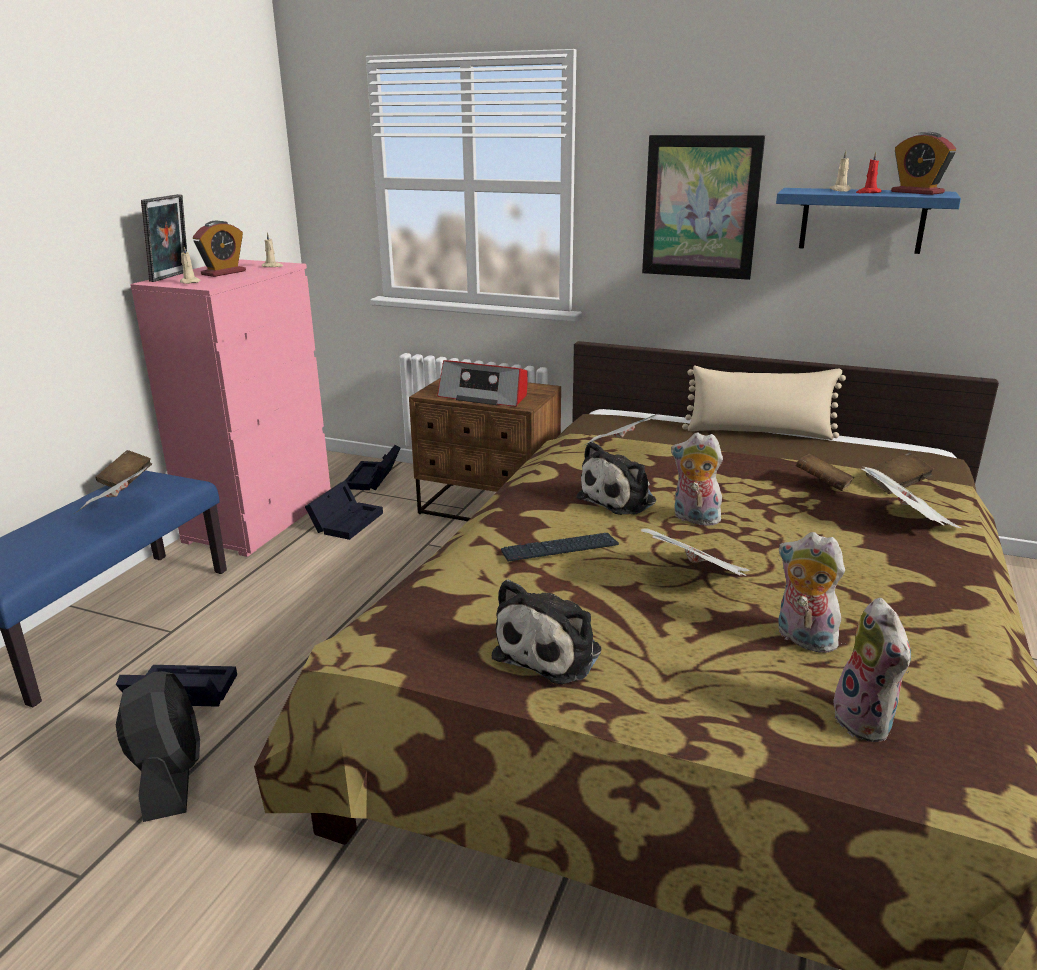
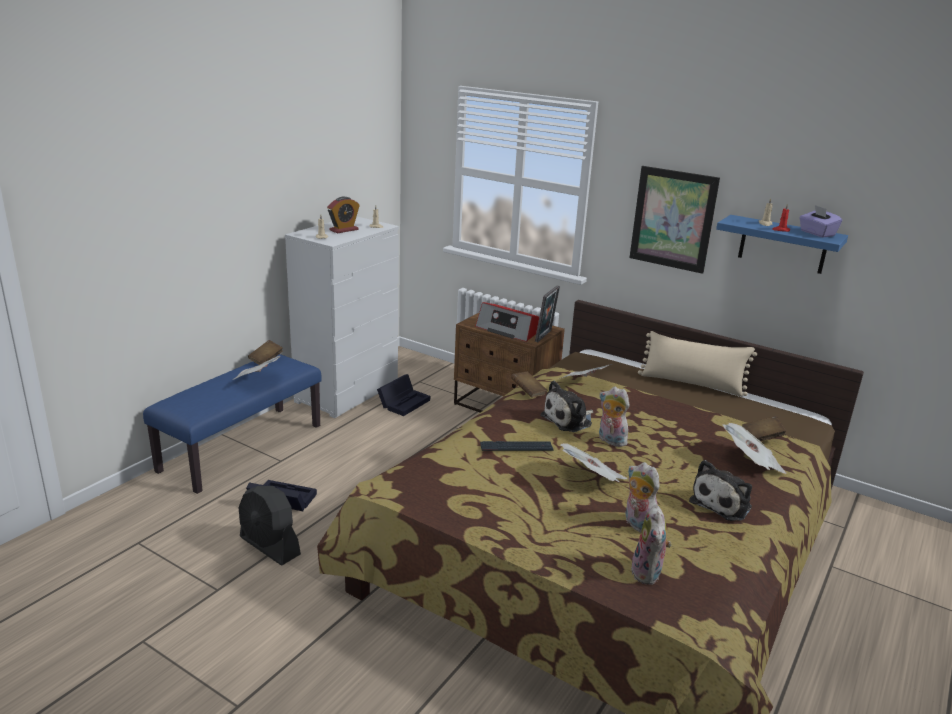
camera: 10 degrees right, 0 degrees up
(169, 776) = (270, 546): black fan -> black fan turned 135 degrees clockwise
(172, 276) = (311, 230): picture frame -> picture frame (545, 336)
(261, 520) = (347, 393): pink dresser -> white dresser
(373, 479) = (429, 374): black storage box -> none
(552, 651) = (488, 507): plush toy -> plush toy (723, 503)
(822, 485) = (709, 430): brown book -> brown book (528, 392)
(917, 192) = (816, 233): alarm clock -> purple tissue box

